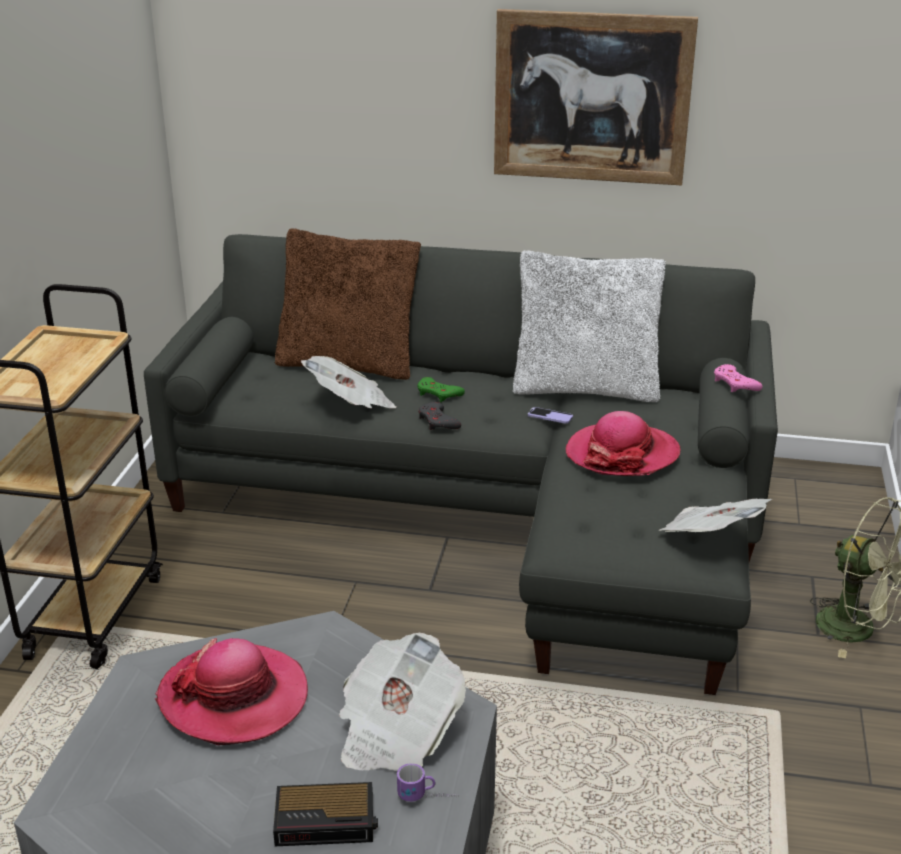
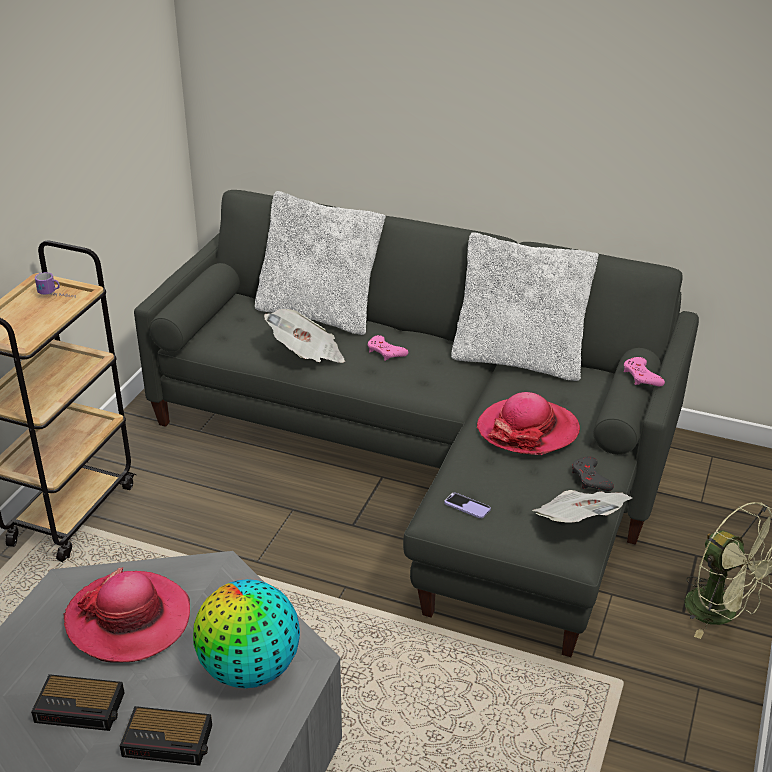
camera: 10 degrees right, 5 degrees up
(207, 799) = (81, 707): none -> alarm clock
(349, 360) = (319, 310): brown pillow -> white pillow
(396, 732) = (249, 670): newspaper -> globe
(428, 798) = (256, 733): mug -> mug (57, 296)
(438, 393) = (386, 352): green game controller -> pink game controller
(438, 421) = (376, 379): grey game controller -> grey game controller (590, 478)
(550, 417) = (476, 385): phone -> phone (467, 506)
(591, 98) = (547, 98): picture -> none

